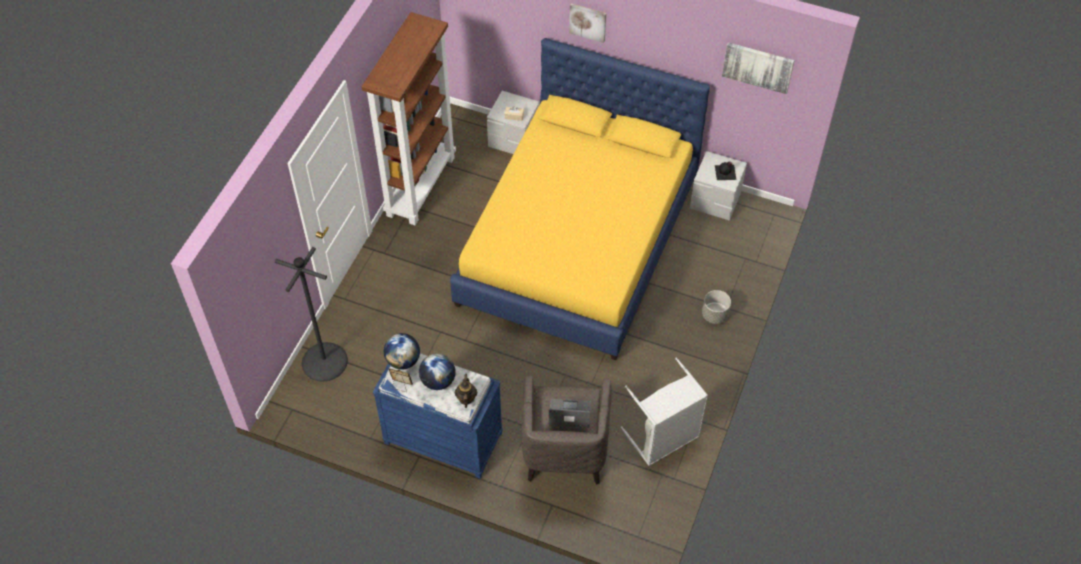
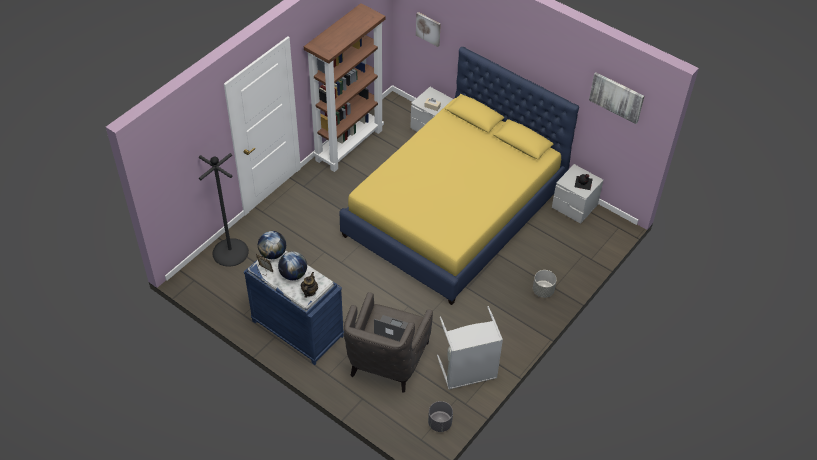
camera: 15 degrees right, 5 degrees down
(588, 22) = (495, 38): picture -> picture (428, 28)
(652, 510) = (439, 423): none -> grey planter

